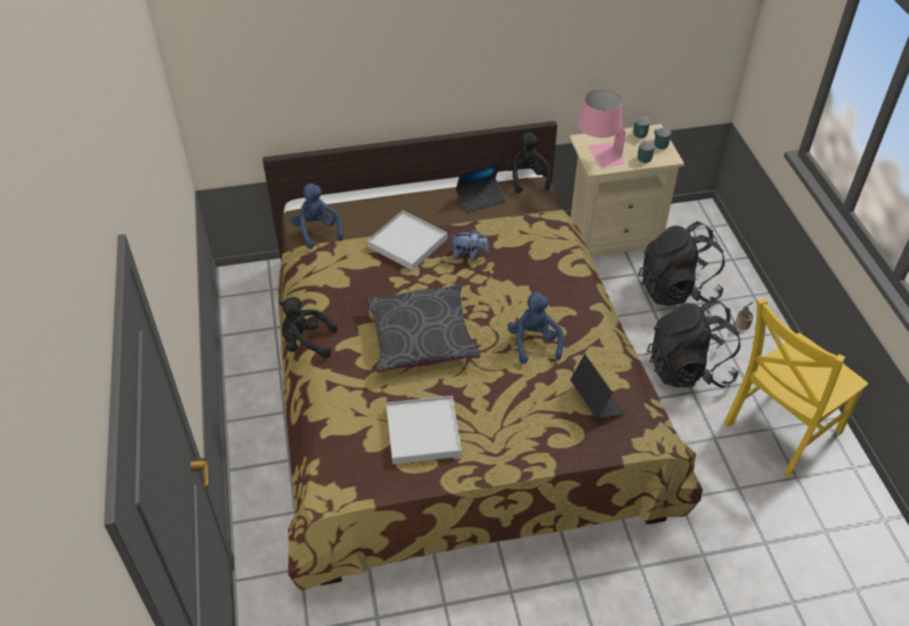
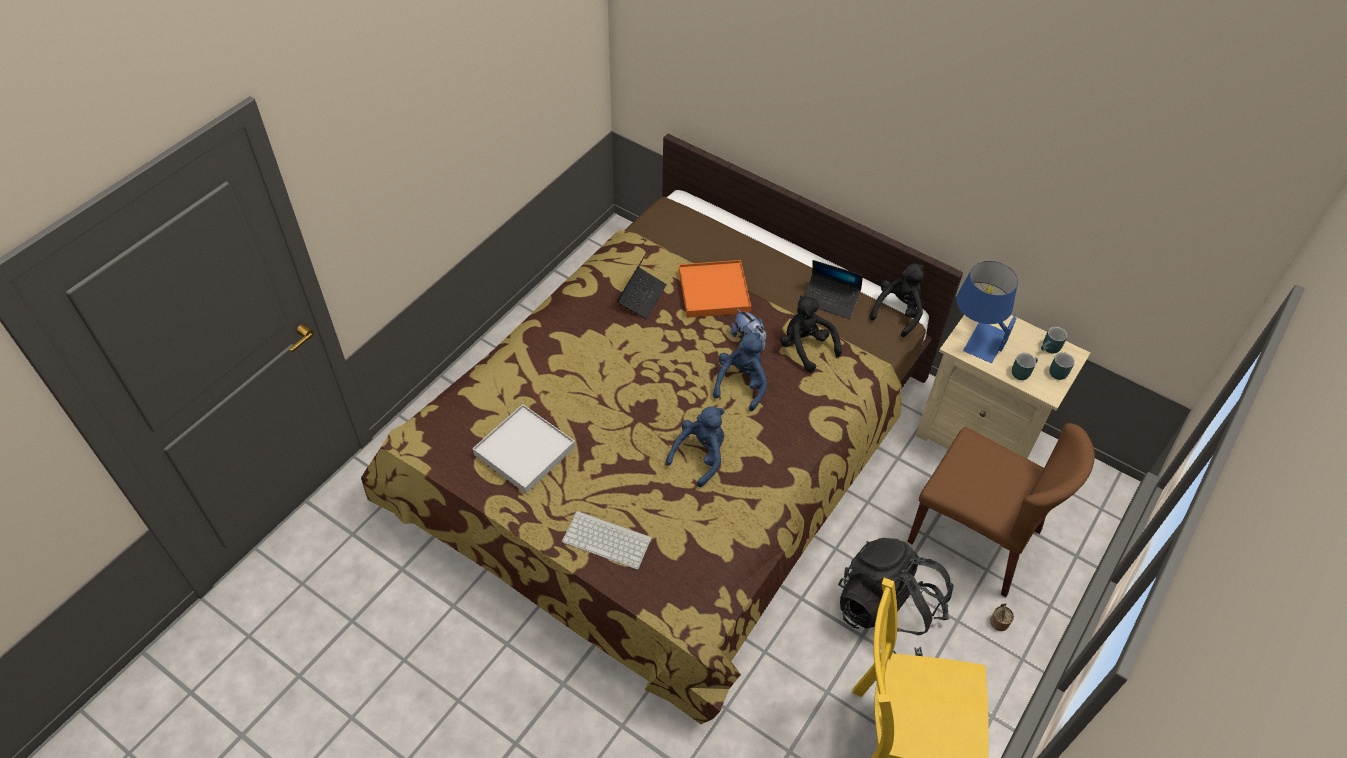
camera: 45 degrees right, 5 degrees up
(306, 342) = (537, 312): black plush toy -> black plush toy (805, 348)
(317, 231) = (659, 229): blue plush toy -> blue plush toy (741, 384)
(407, 243) = (713, 291): white tray -> orange tray
(421, 337) = (621, 376): grey pillow -> none
(549, 436) = (608, 539): none -> keyboard
(596, 400) = (683, 546): laptop -> laptop (642, 297)
(598, 156) = (975, 337): pink table lamp -> blue table lamp
(677, 290) = (975, 536): black backpack -> brown chair

